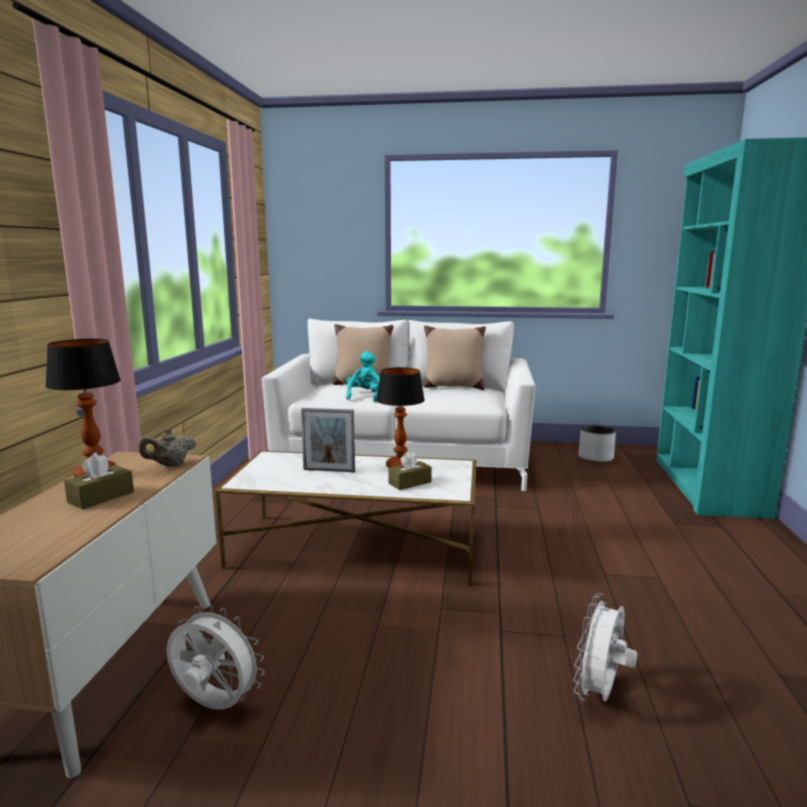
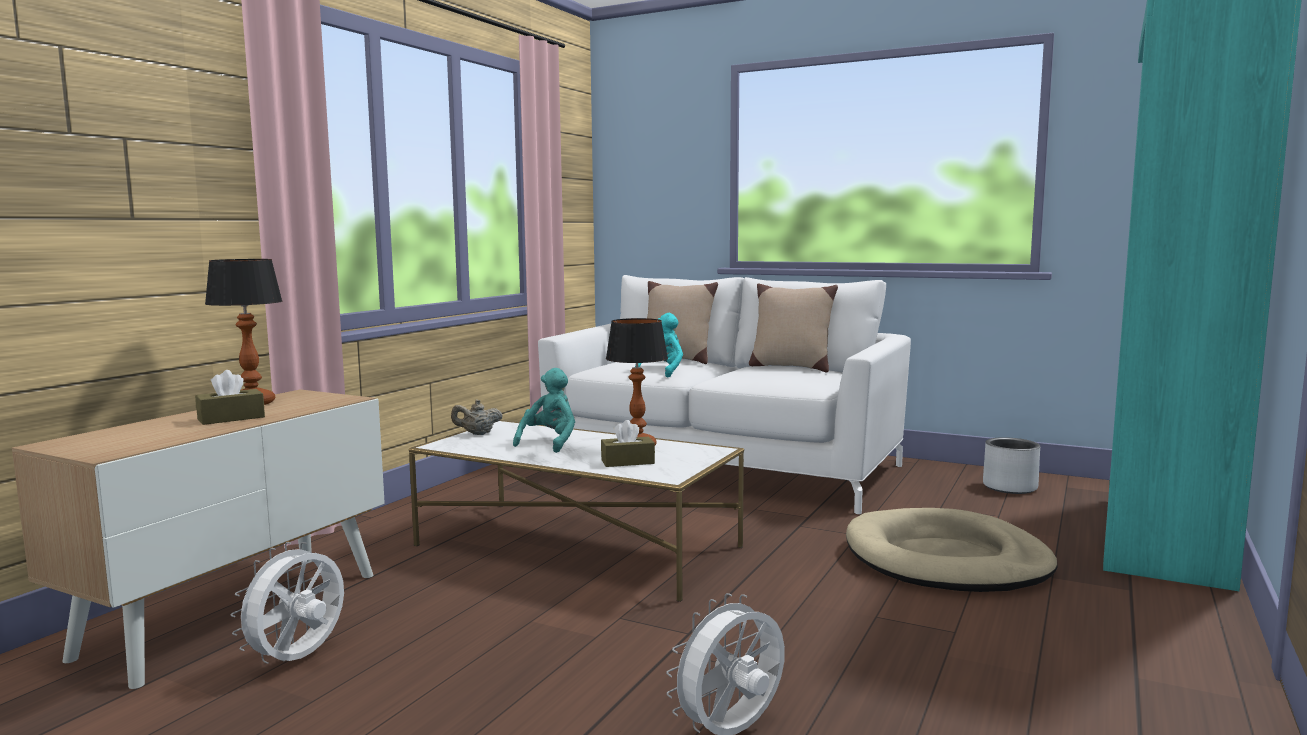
camera: 20 degrees right, 5 degrees down
(170, 465) = (329, 401): beige teapot -> beige teapot (477, 434)
(214, 706) = (299, 660): white fan -> white fan turned 105 degrees counterclockwise
(329, 470) = (550, 443): picture frame -> turquoise plush toy
(607, 520) = (946, 559): none -> beige dog bed

